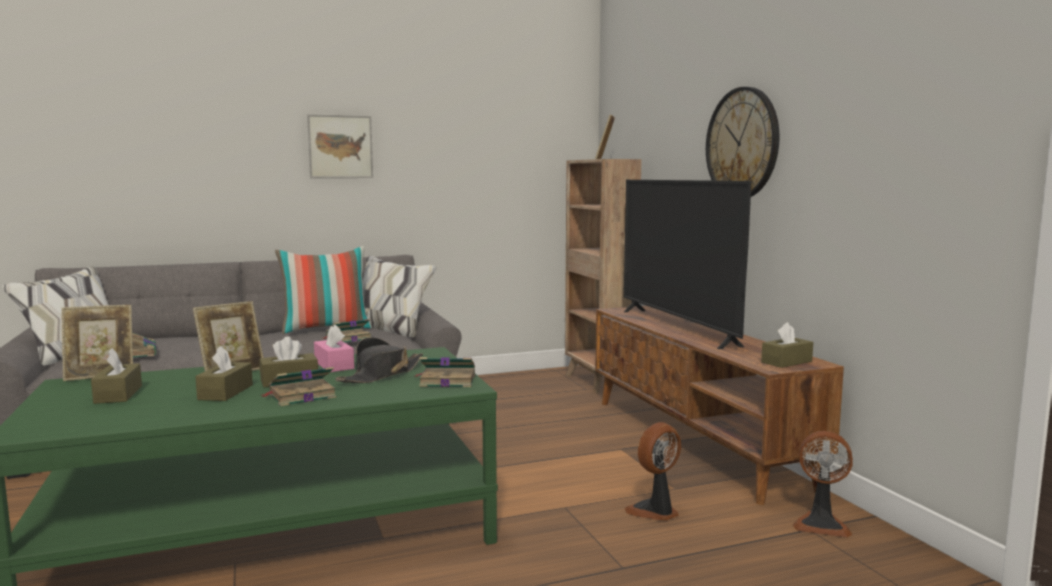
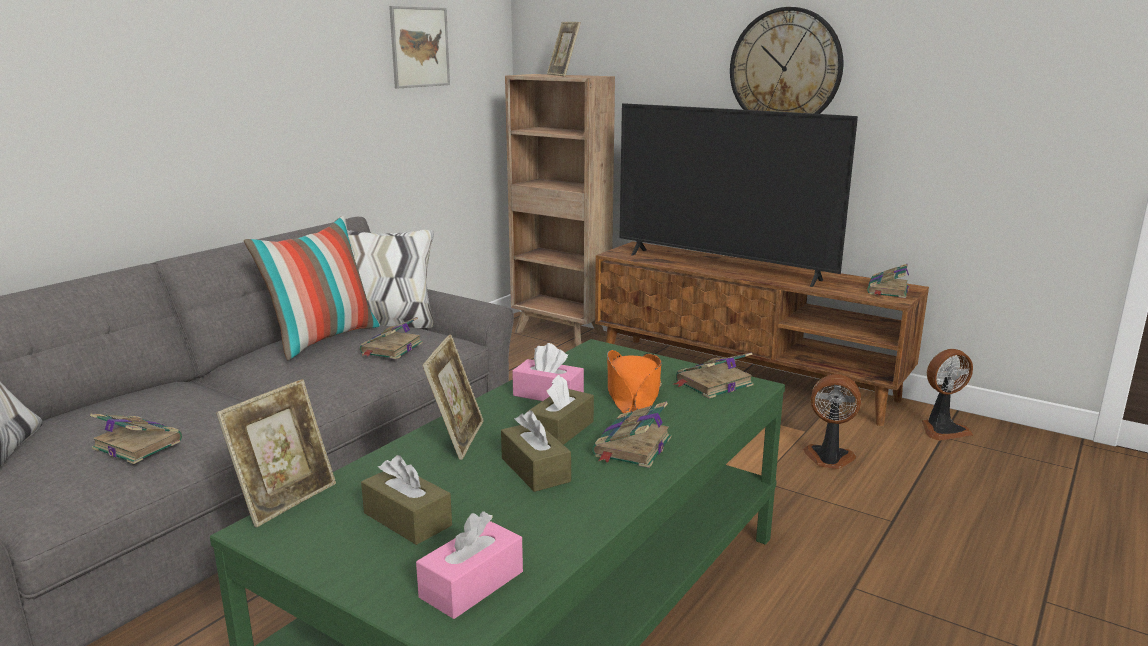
camera: 35 degrees left, 10 degrees up
(68, 422) = (472, 584): none -> pink tissue box
(340, 146) = (248, 68): picture -> picture (419, 47)
(381, 375) = (633, 394): black hat -> orange hat
(655, 511) = (828, 459): fan -> fan turned 90 degrees clockwise
(786, 362) = (887, 290): brown tissue box -> book

